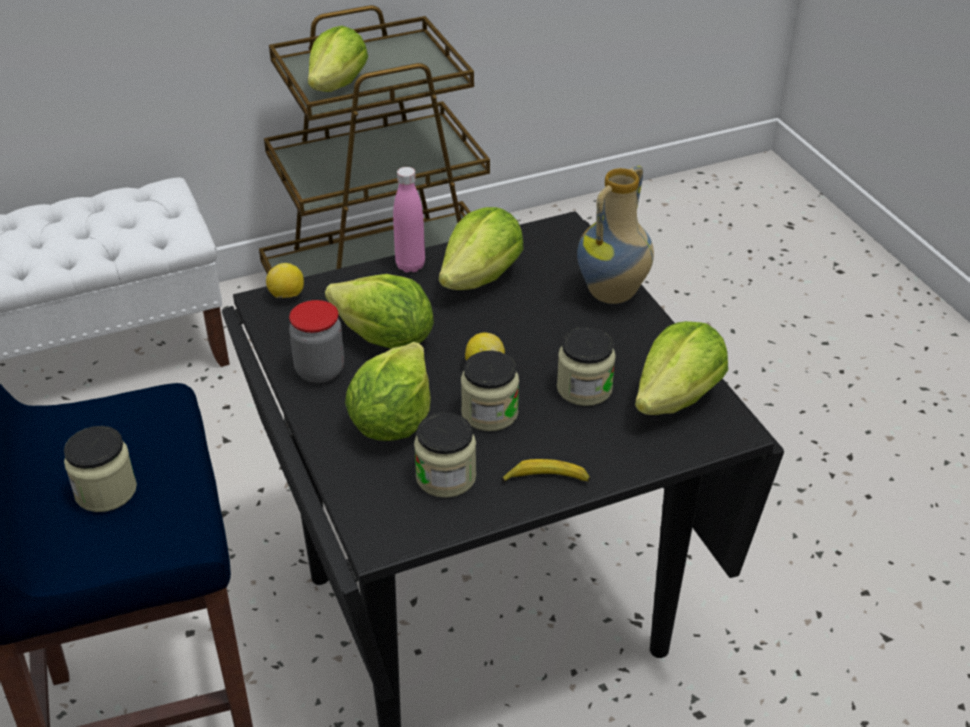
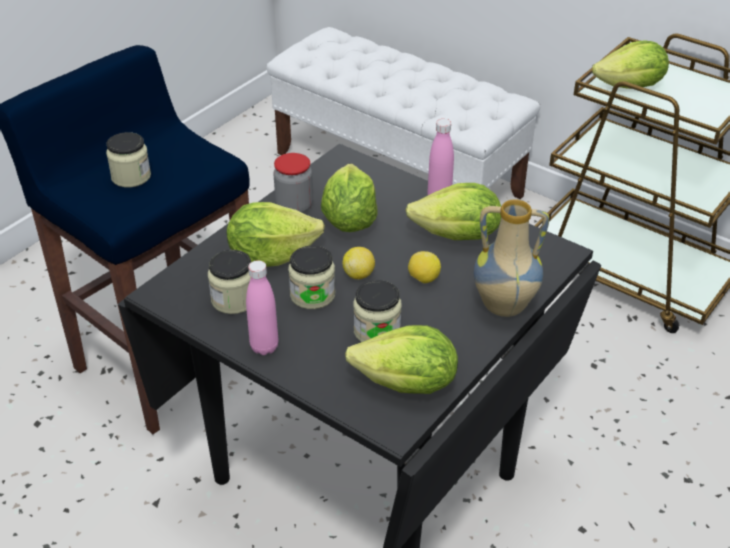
camera: 60 degrees right, 0 degrees up
(286, 296) = (356, 163): lemon -> lemon (423, 279)
(546, 479) = (264, 347): banana -> pink bottle

